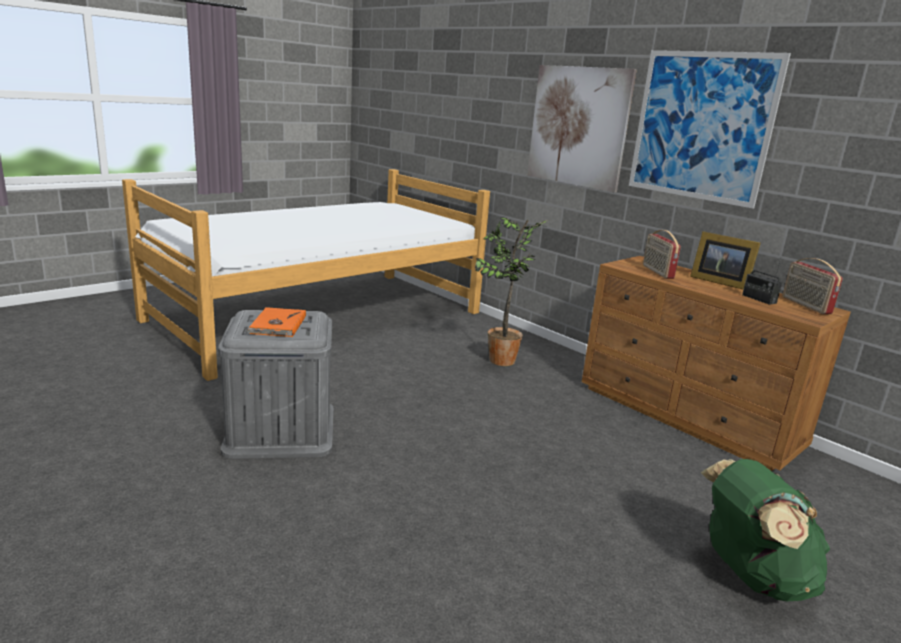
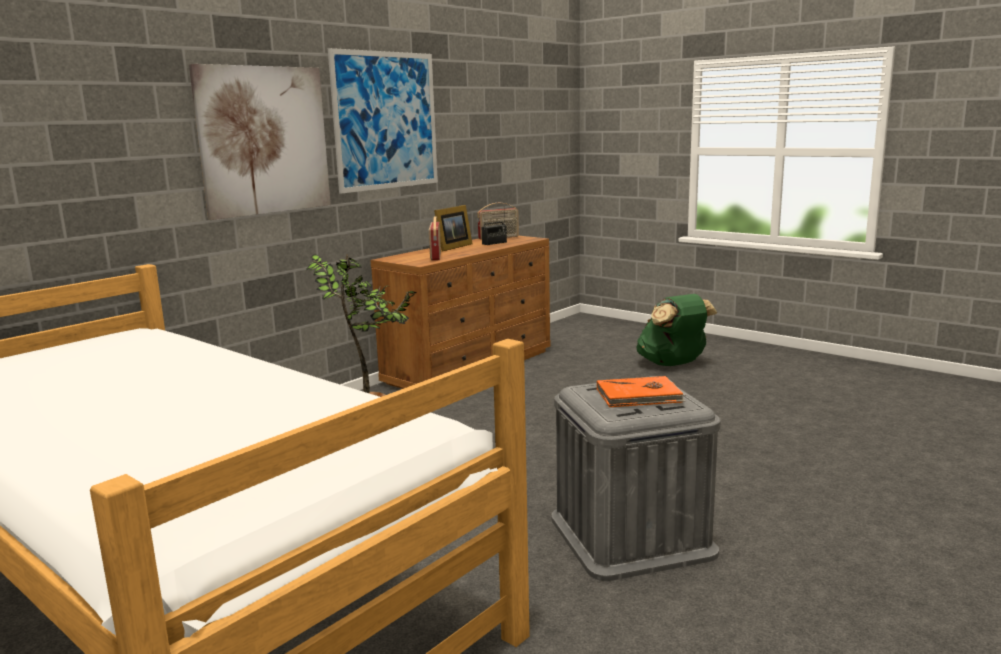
camera: 95 degrees left, 5 degrees down
(657, 272) = (435, 256): radio -> radio turned 105 degrees clockwise

